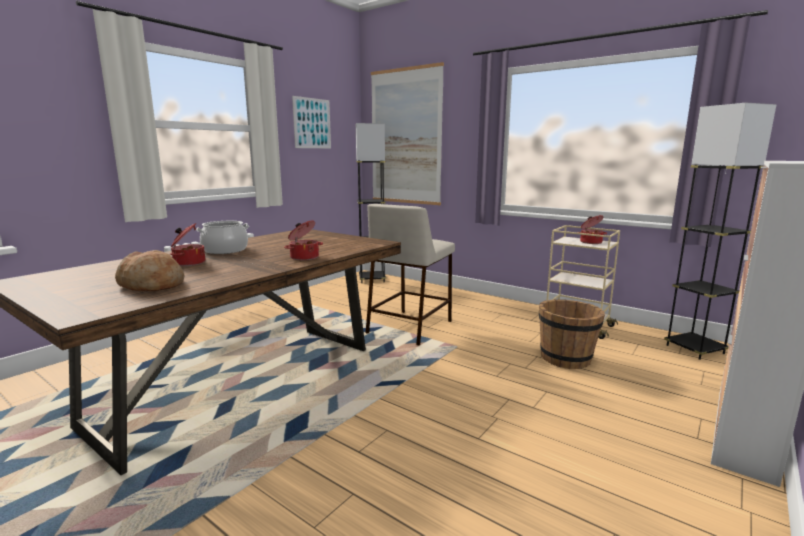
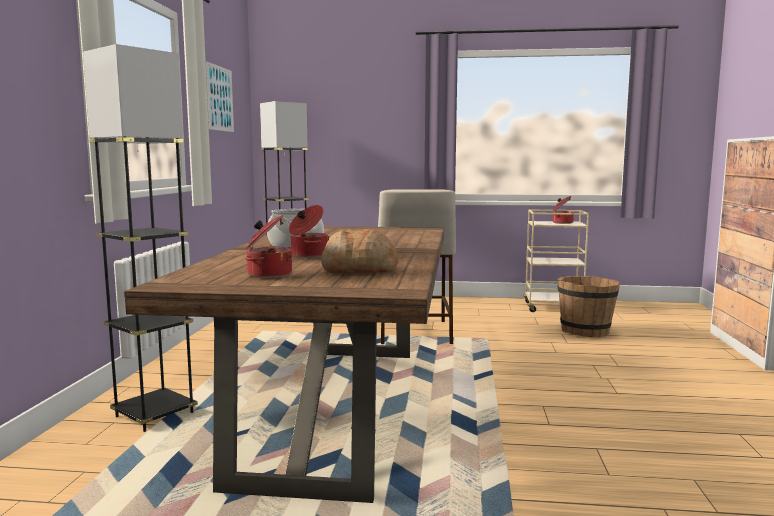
camera: 30 degrees left, 5 degrees down
(304, 257) = (408, 242): cooking pot -> cooking pot (268, 274)
(405, 137) = (321, 121): picture -> none
(694, 349) = (656, 309): grey floor lamp -> grey floor lamp (154, 415)

